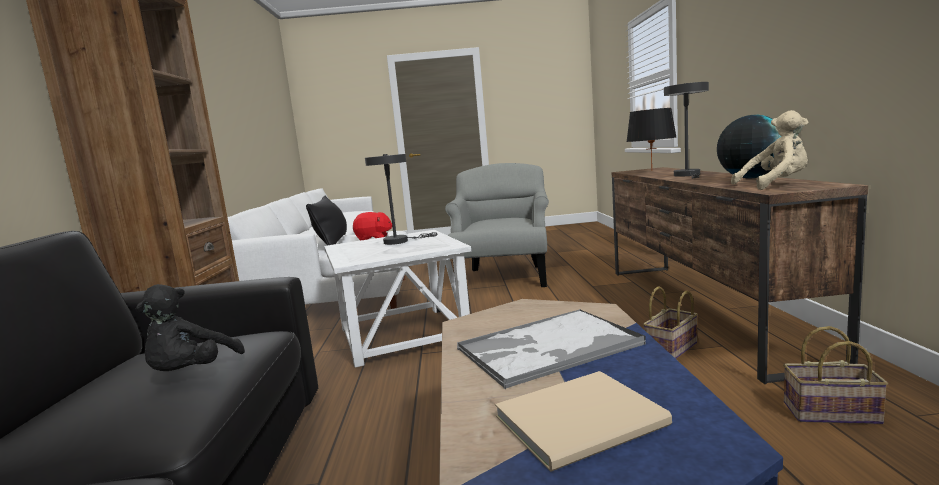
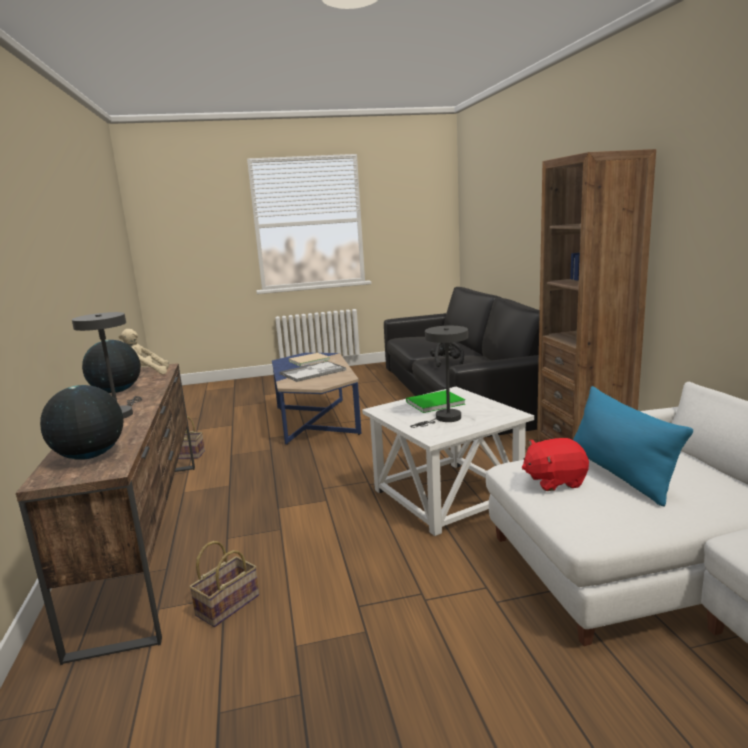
camera: 170 degrees right, 5 degrees up
(332, 242) = (619, 473): black pillow -> blue pillow
(390, 251) = (433, 403): none -> green book
(504, 277) = (366, 643): grey armchair -> none
(652, 171) = (89, 456): black table lamp -> globe
(671, 349) = (221, 488): basket -> basket (228, 604)

